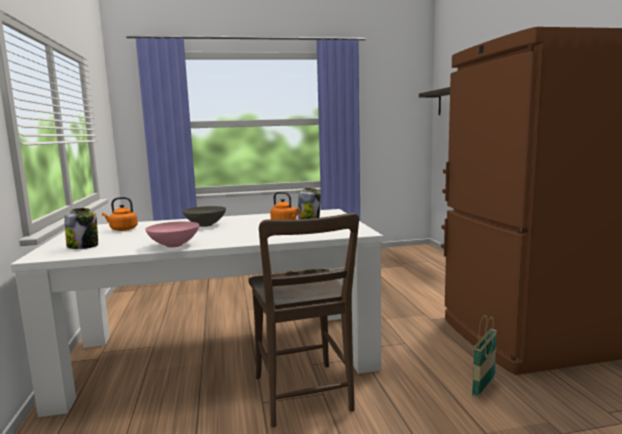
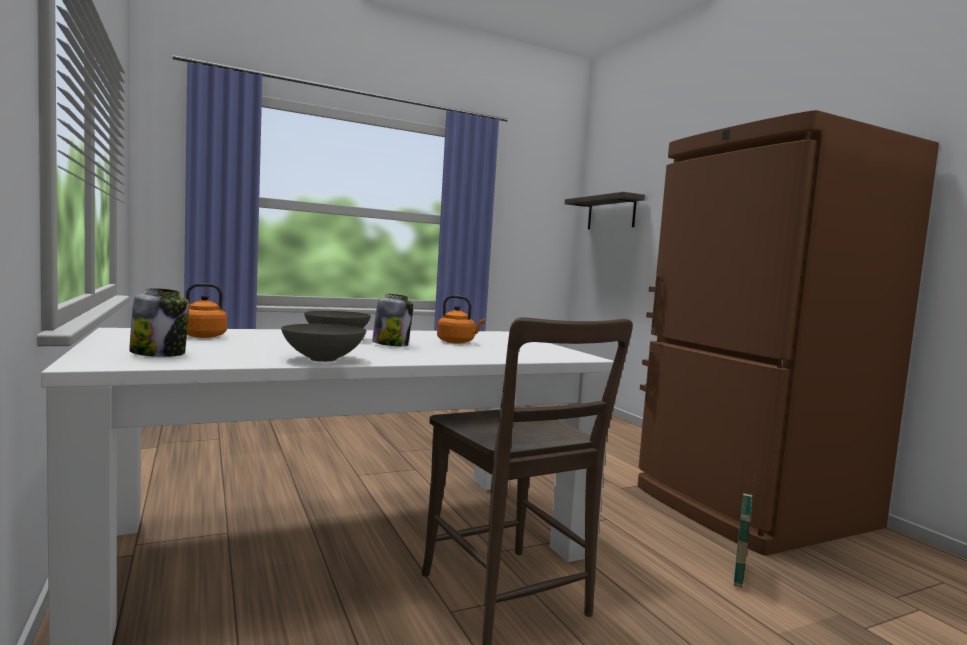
camera: 15 degrees left, 5 degrees down
(173, 245) = (322, 359): pink bowl -> grey bowl
(309, 219) = (484, 339): jar -> jar (391, 344)

